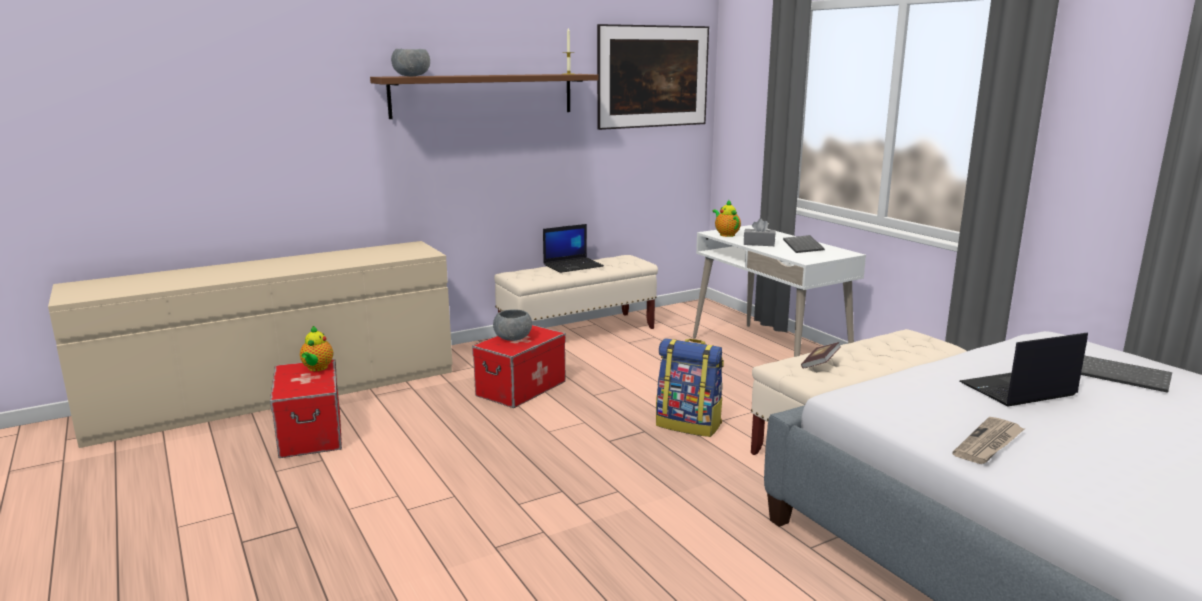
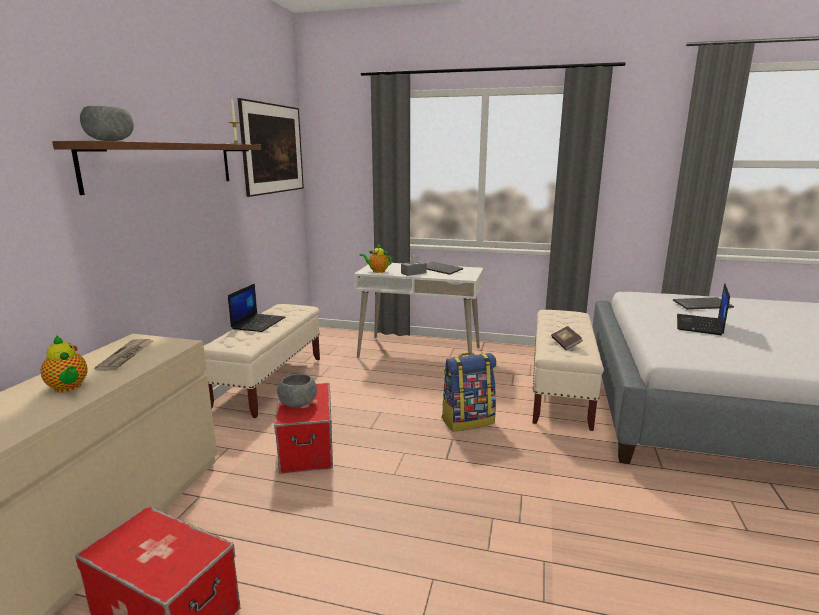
camera: 45 degrees left, 0 degrees up
(317, 368) = (149, 528): teapot -> teapot (68, 388)
(989, 444) = (770, 358): newspaper -> newspaper (127, 356)

